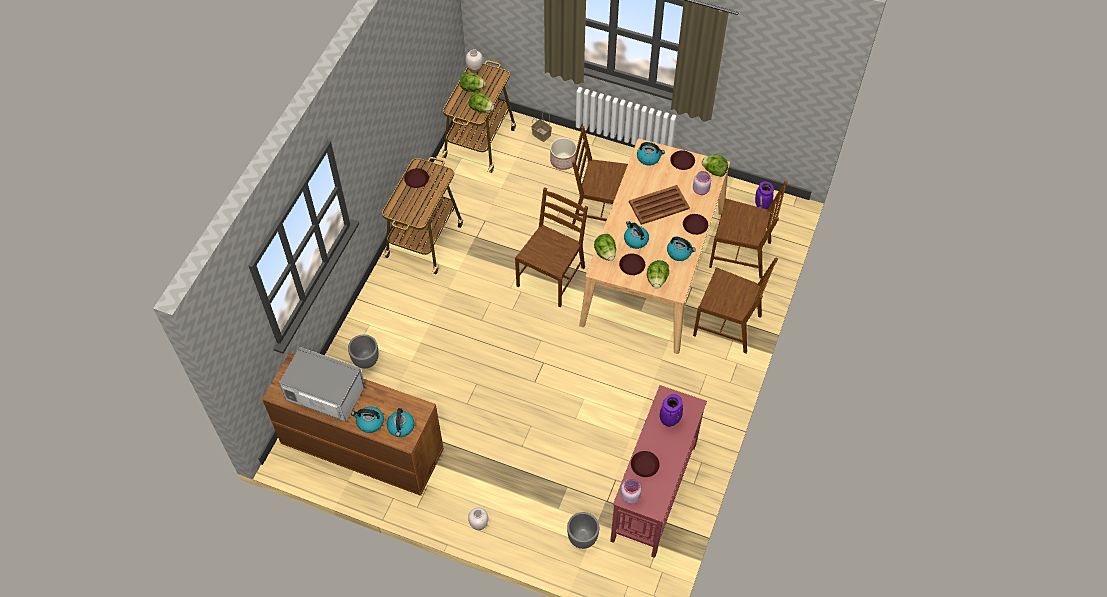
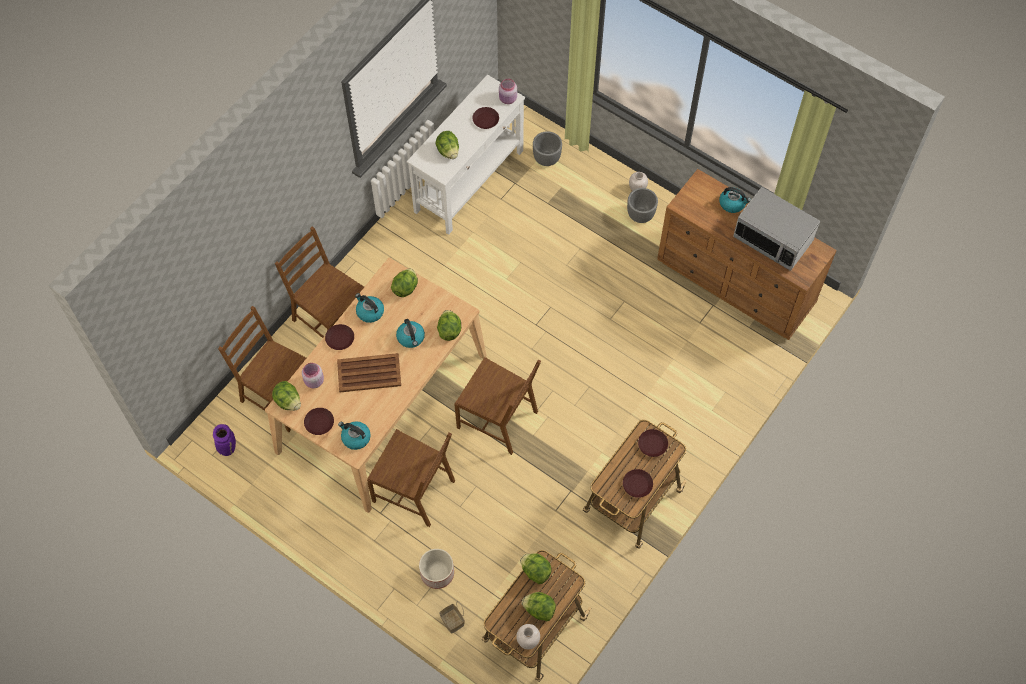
camera: 165 degrees left, 5 degrees up
(365, 360) = (721, 371): grey planter -> grey planter (640, 215)
(401, 427) = (703, 192): kettle -> none
(551, 276) = (498, 419): brown chair -> brown chair turned 105 degrees counterclockwise
(632, 266) = (426, 309): brown plate -> brown plate (652, 444)
(653, 492) = (470, 181): red console table -> white console table
(669, 420) = (448, 151): purple vase -> lettuce

